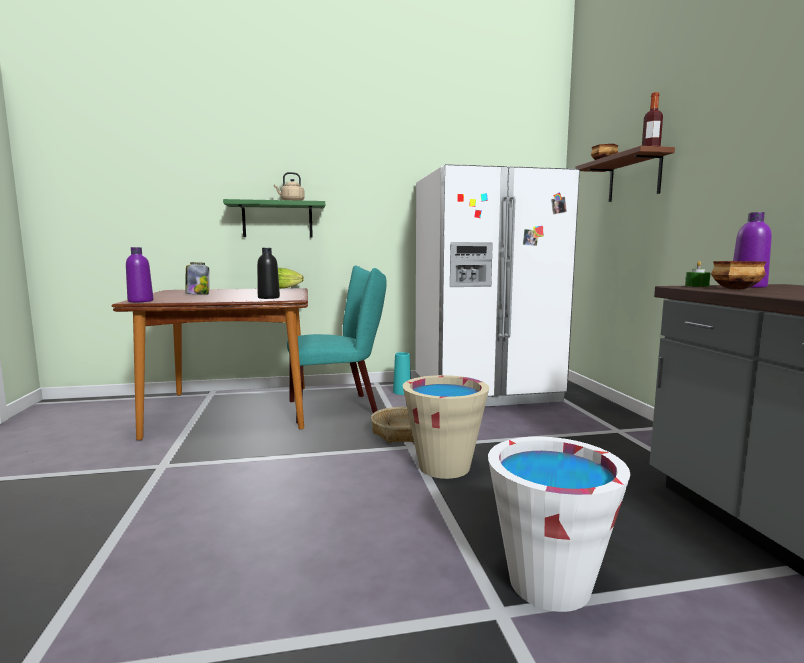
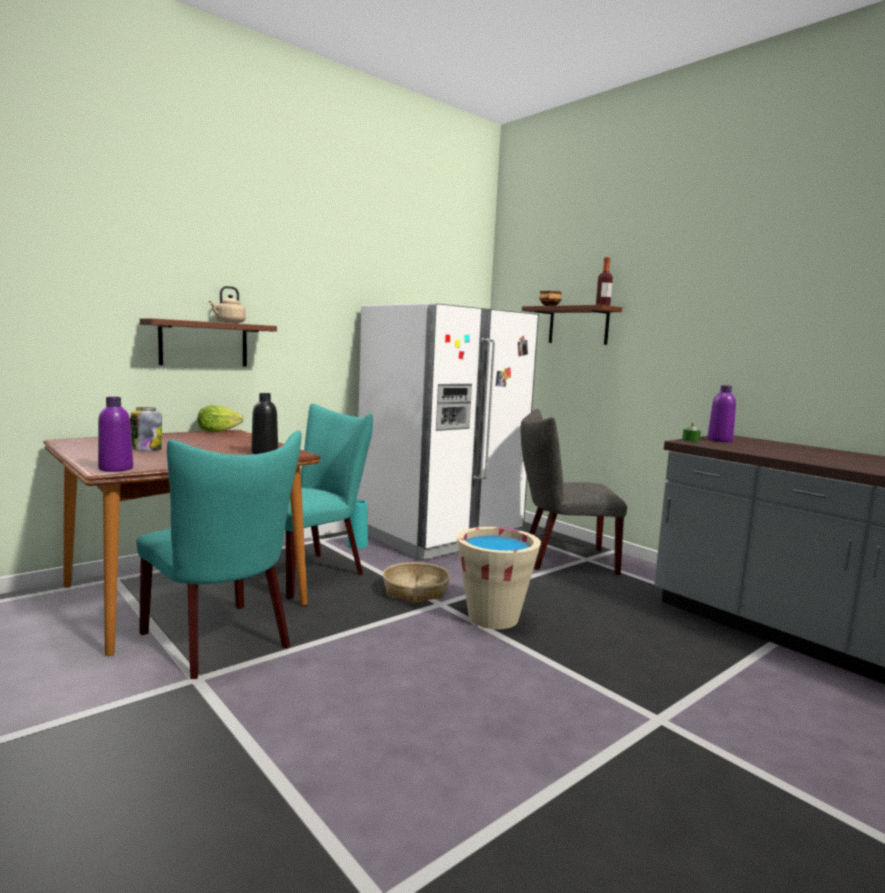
camera: 30 degrees left, 0 degrees up
(211, 445) = (221, 642): none -> turquoise chair
(277, 220) = (204, 344): green shelf -> brown shelf
(549, 583) = (666, 691): white bucket -> none
(588, 427) = (562, 559): none -> grey chair
(736, 289) = (724, 445): bowl -> none

